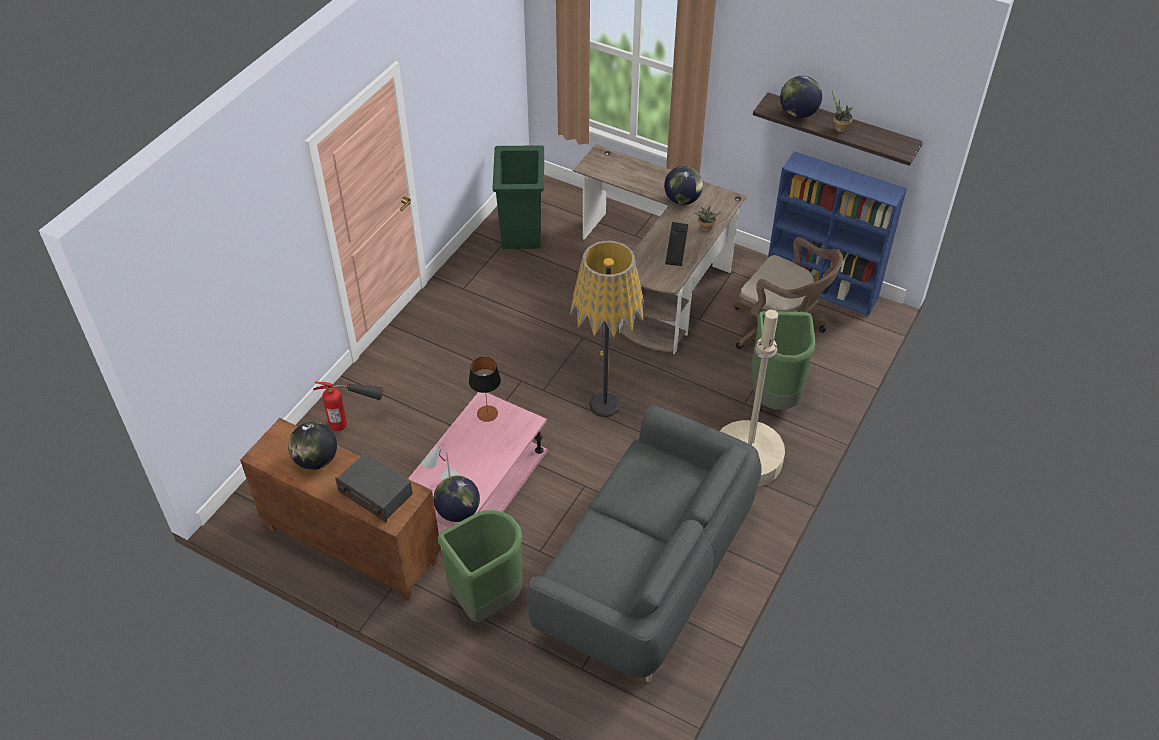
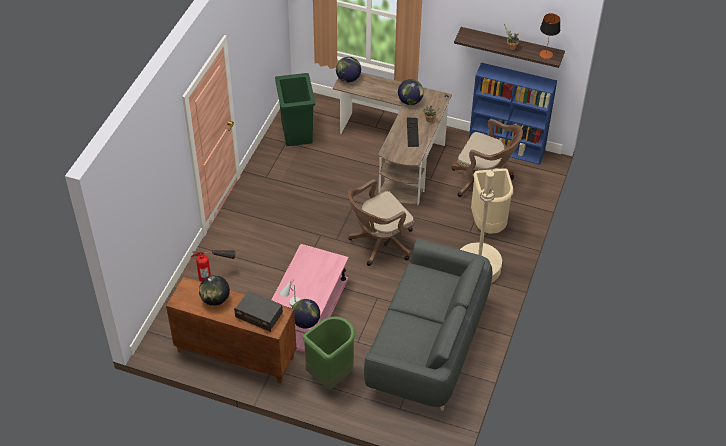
camera: 10 degrees left, 0 degrees up
(487, 413) = (309, 258): table lamp -> table lamp (546, 54)
(604, 405) = (379, 244): floor lamp -> brown office chair
(775, 395) = (489, 224): green trash can -> beige trash can
(798, 113) = (483, 40): globe -> globe (348, 79)

